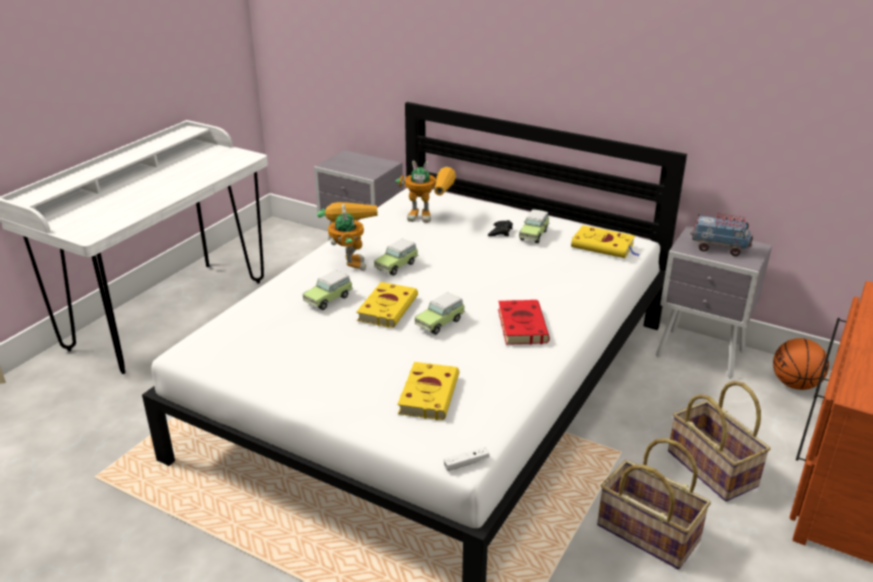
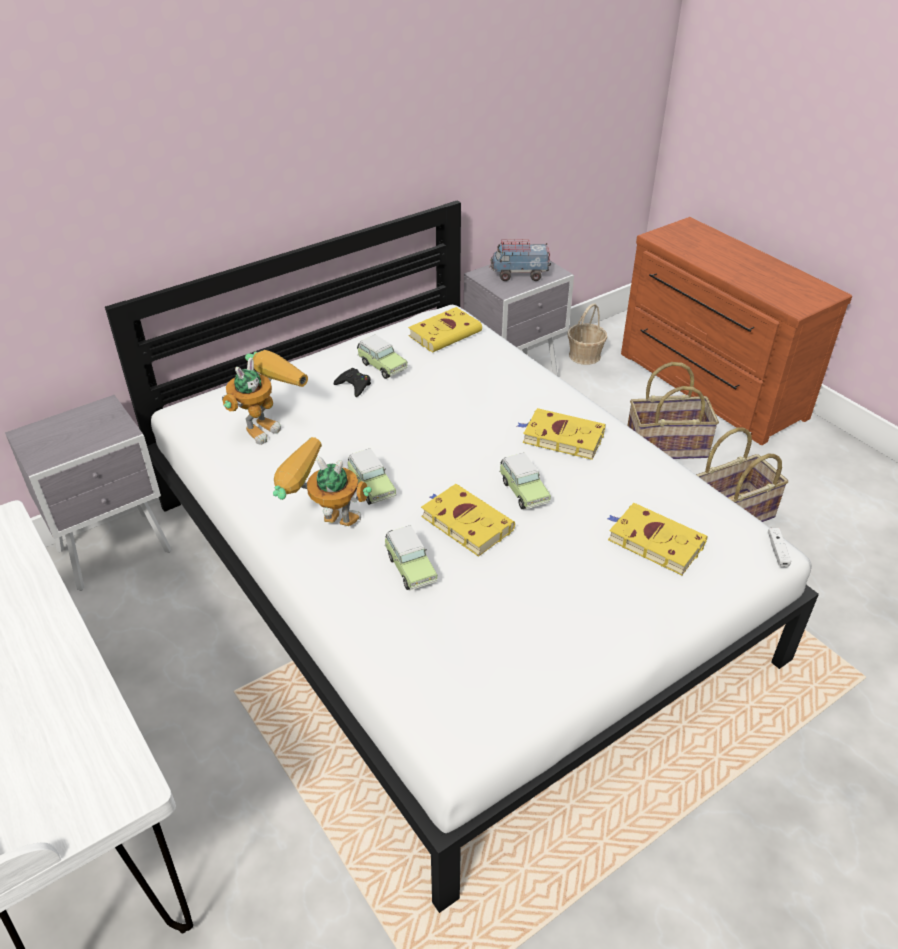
camera: 65 degrees left, 10 degrees up
(521, 325) = (561, 437): red book -> yellow book
(719, 248) = (519, 274): toy truck -> toy truck turned 135 degrees counterclockwise
(795, 384) = (585, 355): basketball -> basket

